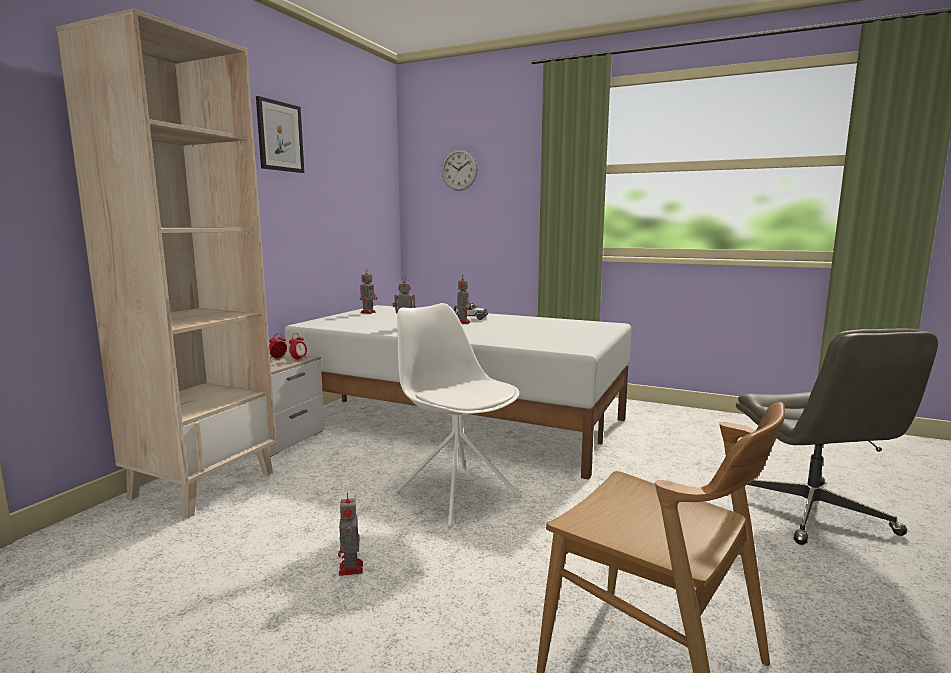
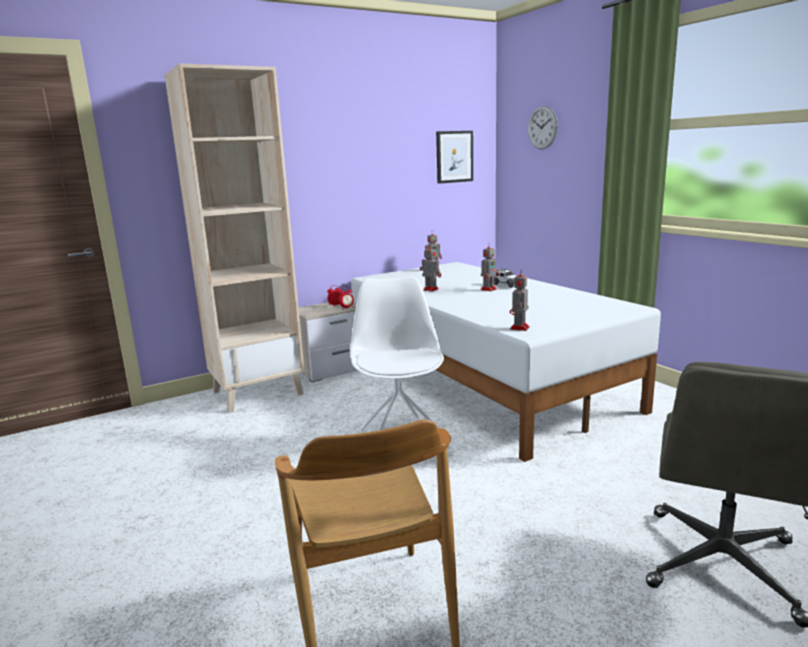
camera: 35 degrees right, 5 degrees up
(280, 136) = (351, 119): picture -> picture (454, 156)
(351, 569) = (273, 474): toy robot -> toy robot (519, 328)

